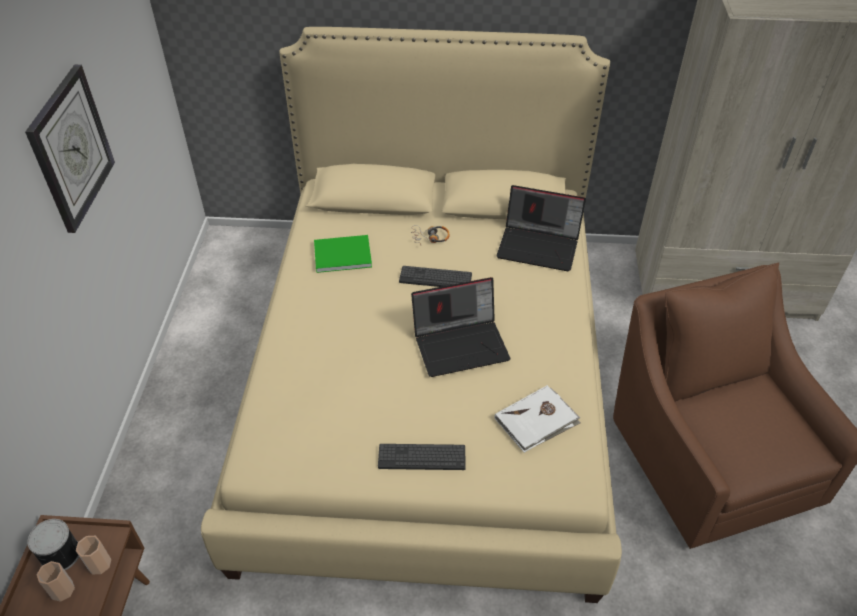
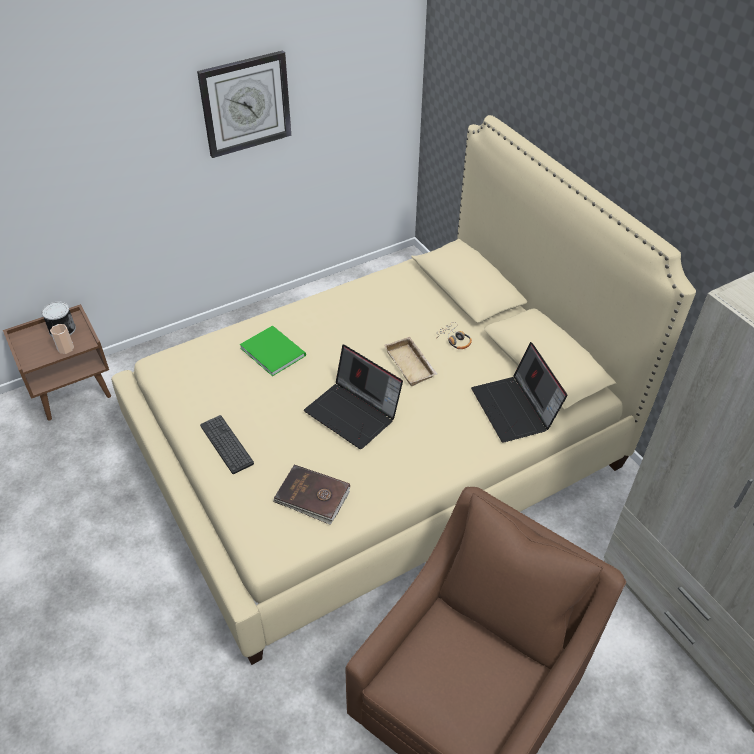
camera: 55 degrees right, 0 degrees up
(62, 590) = (40, 344): cup -> none
(340, 254) = (386, 302): green book -> green book (273, 350)
(435, 278) = (411, 365): keyboard -> beige tray
(537, 421) = (312, 496): white book -> brown book

